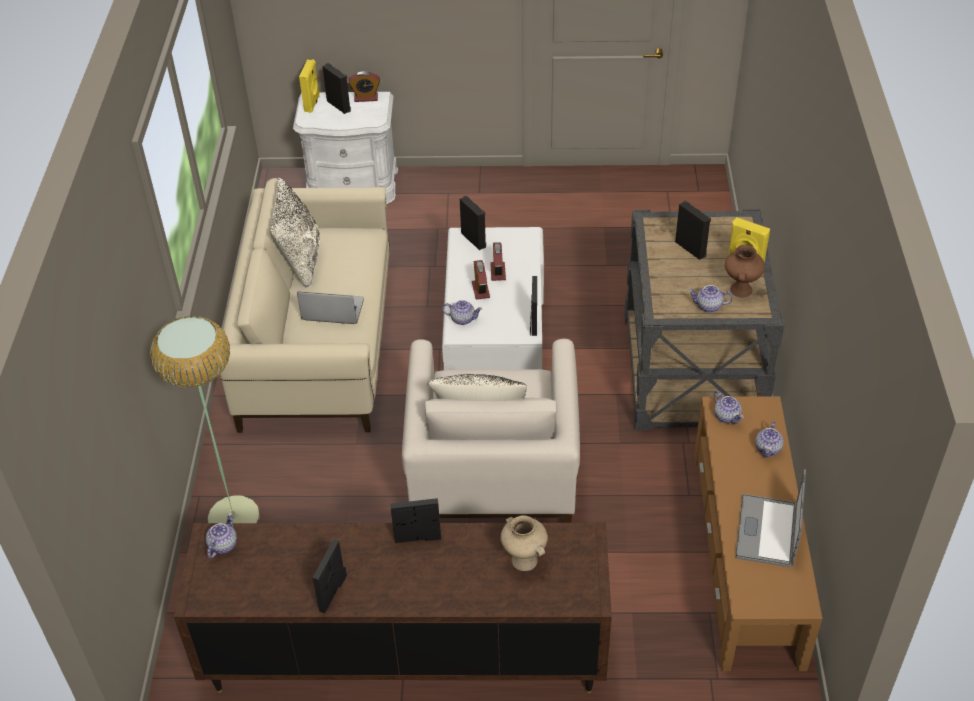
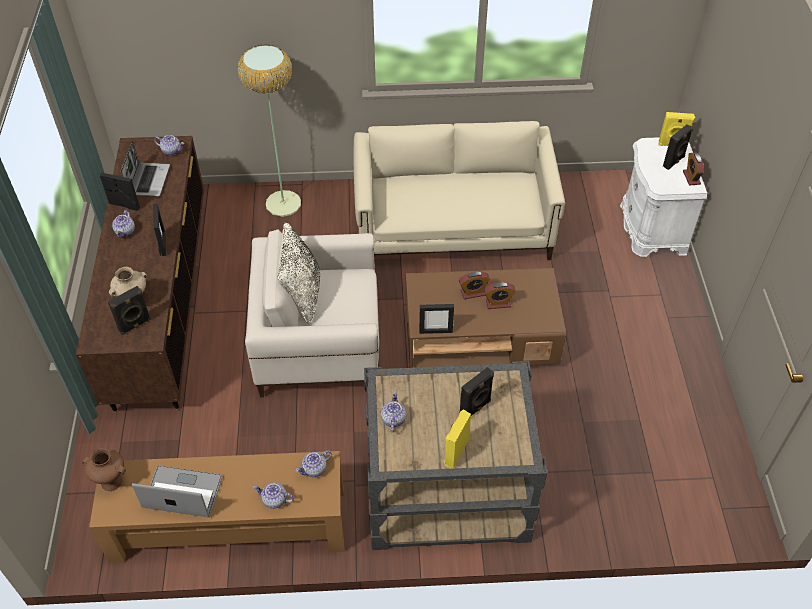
camera: 85 degrees right, 5 degrees up
(300, 262) = (486, 175): beige pillow -> none
(332, 310) = (430, 198): laptop -> laptop (148, 180)
(463, 319) = (436, 283): teapot -> teapot (125, 231)
(474, 240) = (539, 285): black speaker -> black speaker (135, 325)
(495, 331) = (480, 338): white coffee table -> brown coffee table
(740, 289) = (419, 447): brown vase -> brown vase (112, 481)

